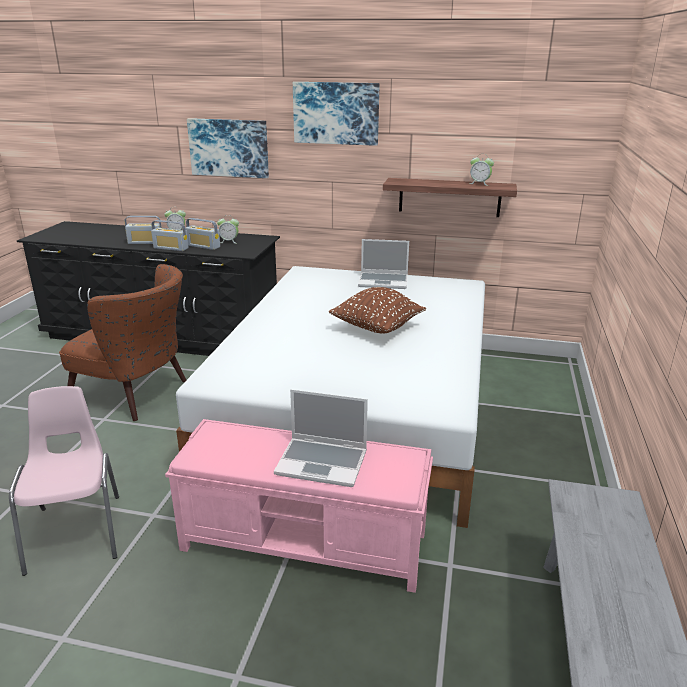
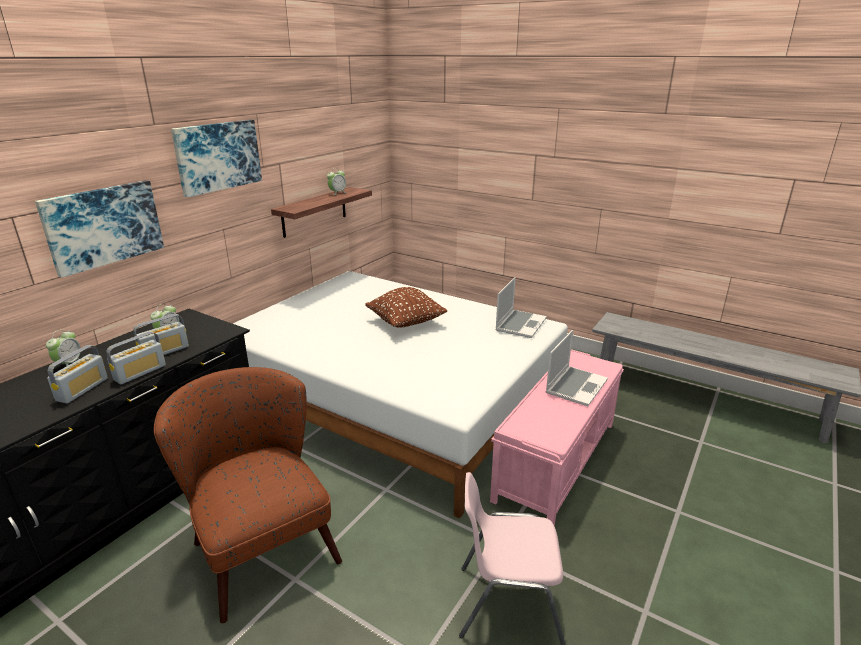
camera: 70 degrees left, 0 degrees up
(139, 395) = (260, 542): brown armchair -> brown armchair turned 75 degrees counterclockwise
(384, 281) = (310, 302): laptop -> laptop (520, 324)

